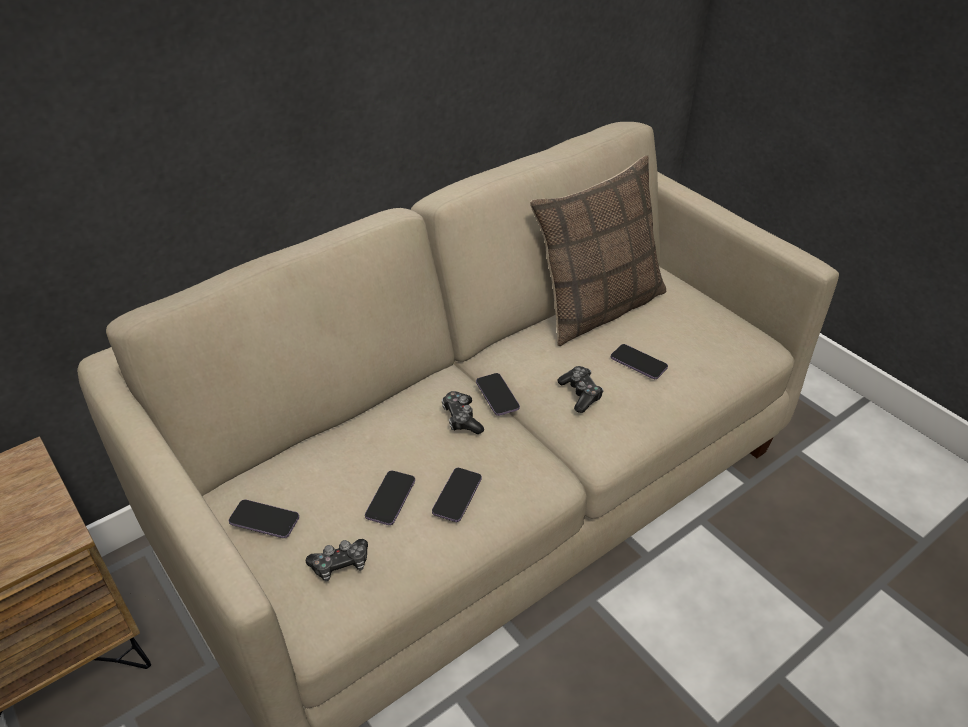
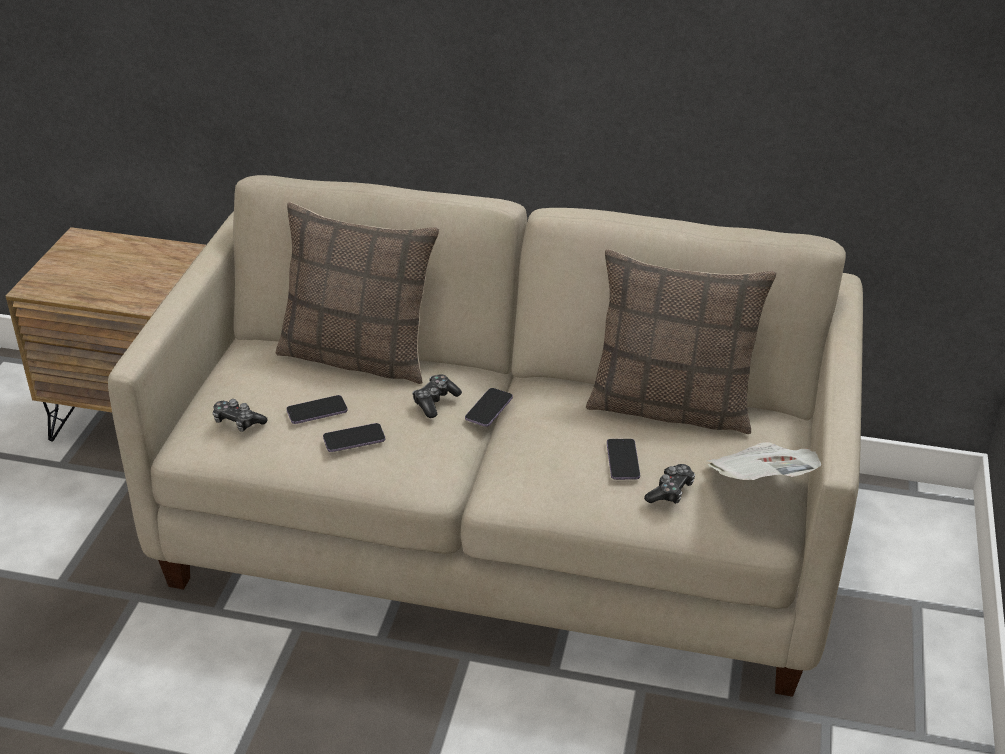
camera: 50 degrees right, 5 degrees down
(264, 520) = (240, 370): phone -> none
(340, 430) = (358, 355): none -> pillow
(580, 394) = (540, 447): game controller -> game controller (670, 491)
(728, 317) = (766, 486): none -> newspaper

